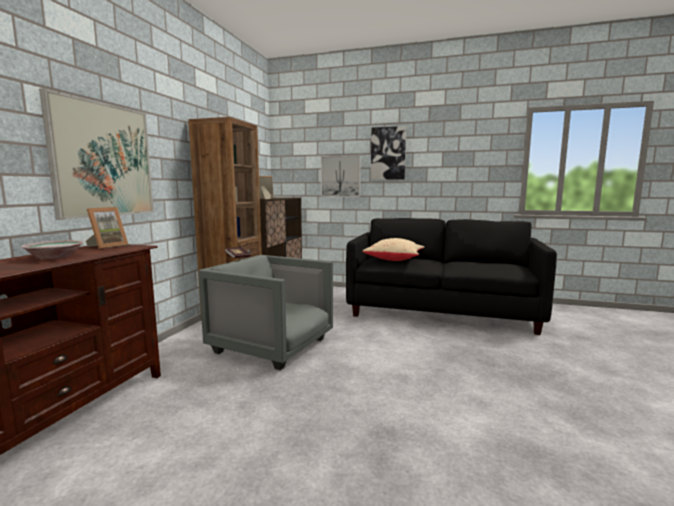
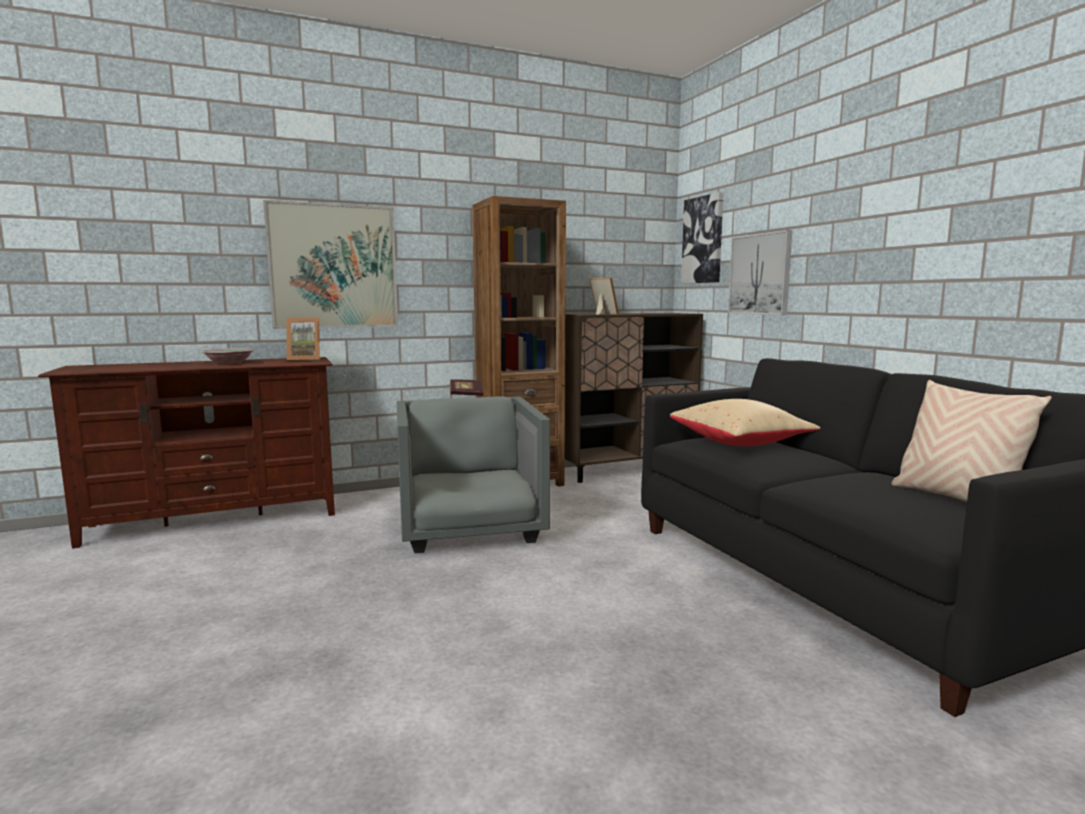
camera: 50 degrees right, 0 degrees up
(388, 153) = (838, 222): picture -> picture (703, 240)
(498, 263) = (956, 499): none -> beige pillow

